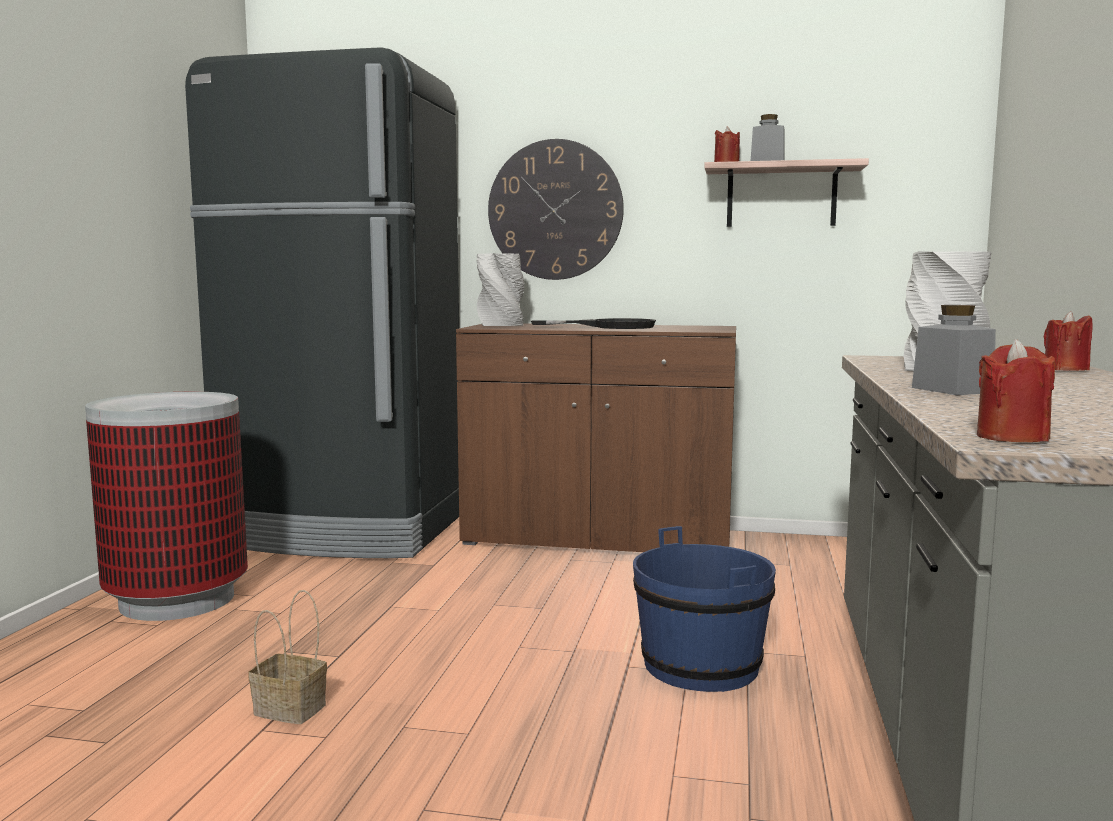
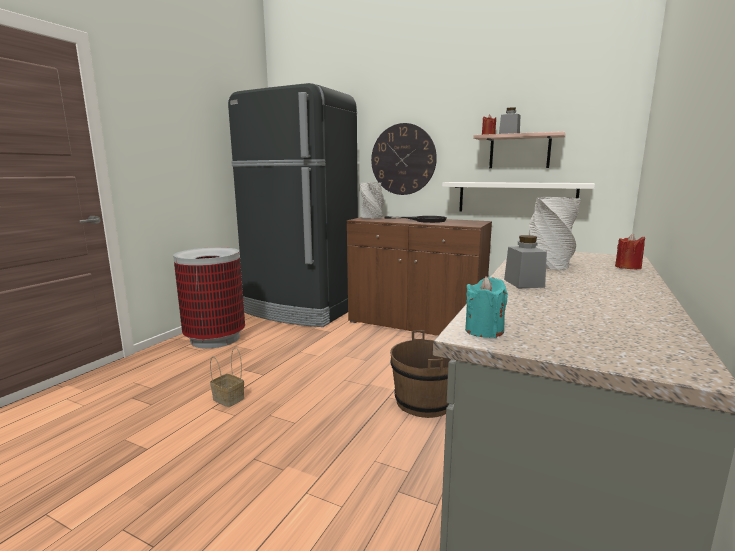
camera: 15 degrees right, 5 degrees up
(700, 666) = (424, 402): blue bucket -> brown bucket
(778, 281) = (516, 198): none -> white shelf
(1012, 437) = (484, 331): red candle -> turquoise candle

